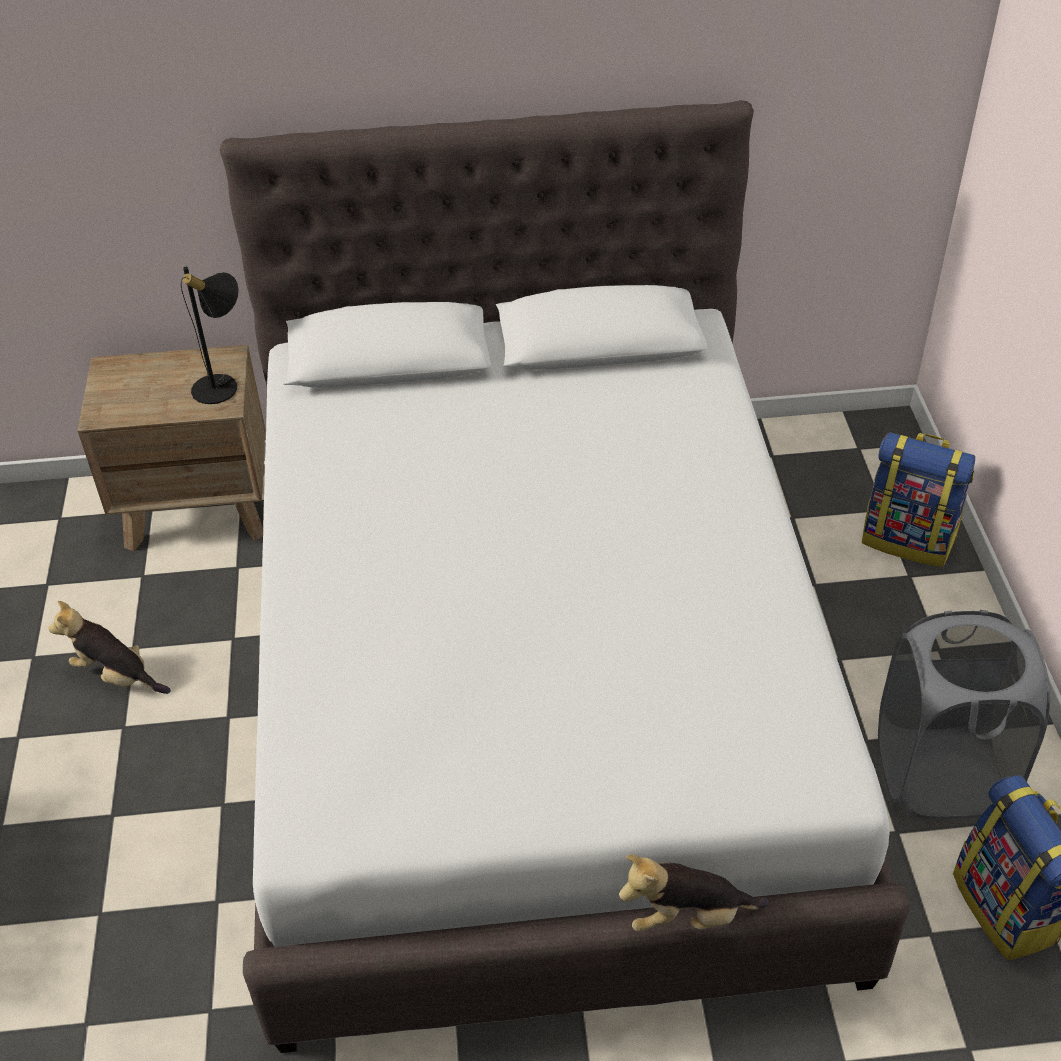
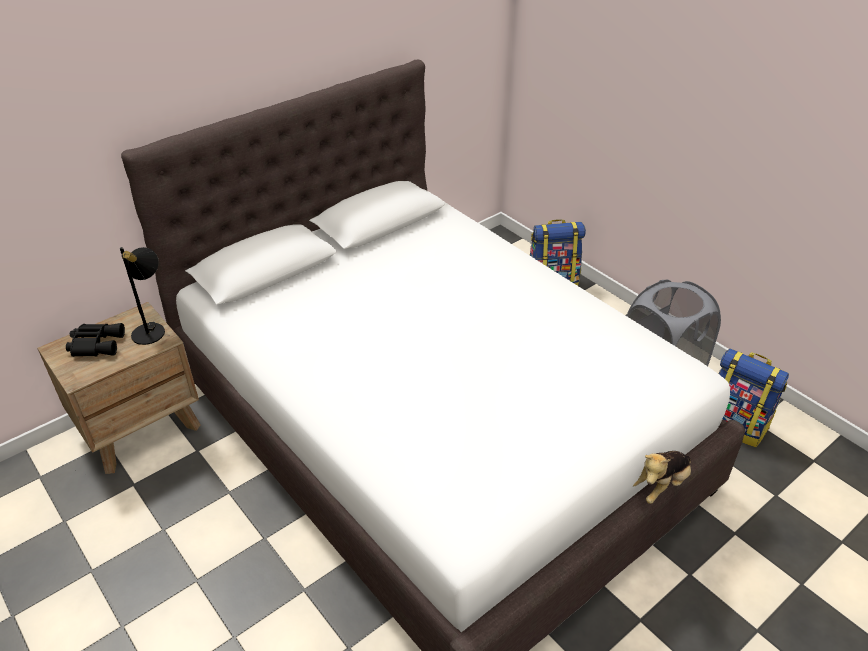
camera: 35 degrees left, 5 degrees down
(116, 675) = (165, 552): plush toy -> none
(151, 378) = (96, 343): none -> black binoculars

